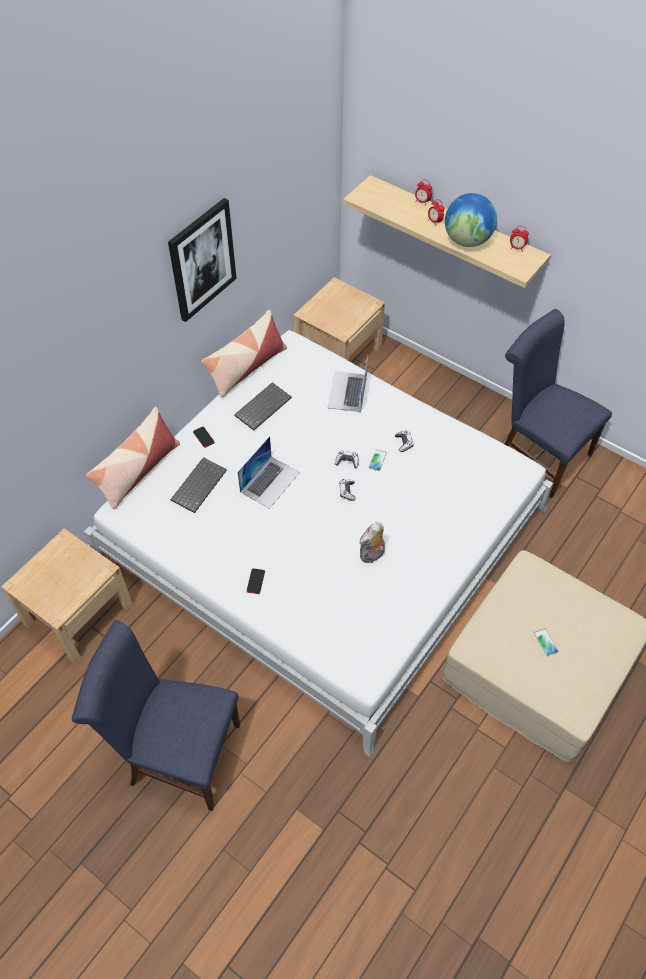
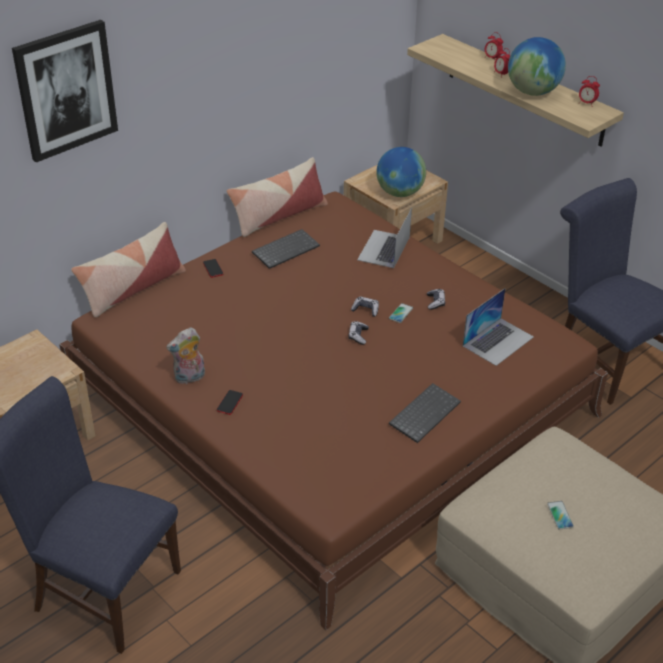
camera: 10 degrees right, 15 degrees down
(198, 484) = (194, 308): keyboard -> keyboard (424, 413)
(202, 260) = (239, 69): picture -> picture (66, 90)
(270, 482) = (273, 316): laptop -> laptop (498, 341)
(323, 534) = (330, 401): white bed -> brown bed
(345, 322) = (399, 193): none -> globe
(372, 556) = (370, 398): plush toy -> plush toy (189, 378)

